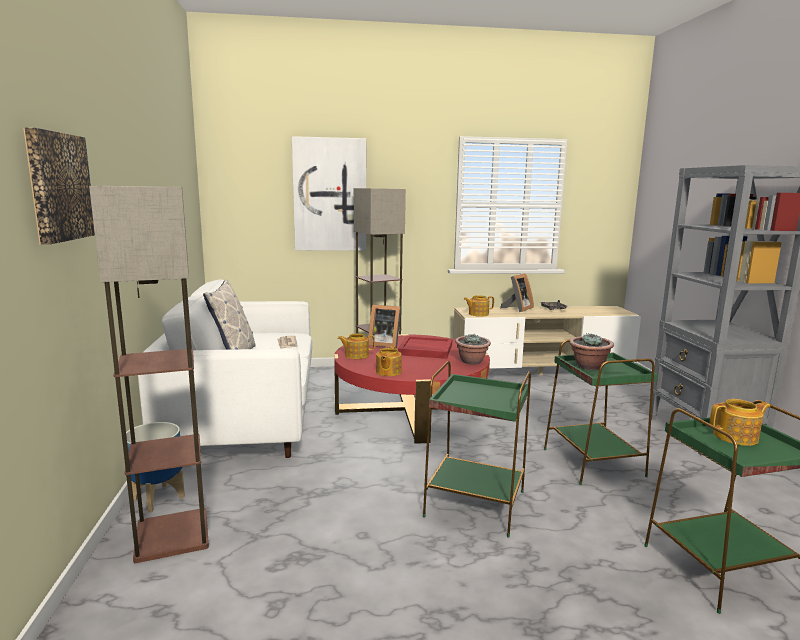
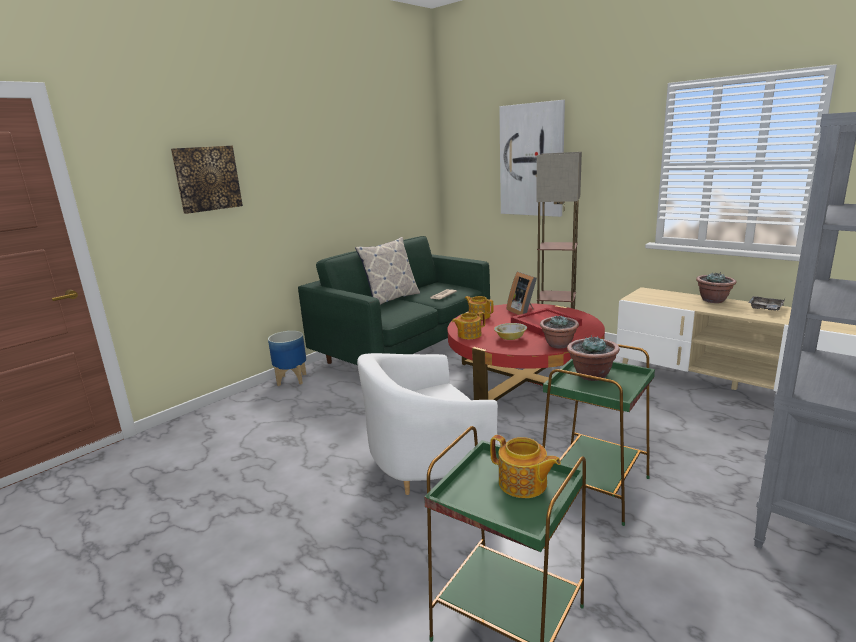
camera: 50 degrees right, 5 degrees up
(171, 536) = (265, 401): floor lamp -> none
(246, 419) = (405, 349): white sofa -> green sofa
(427, 366) = (510, 338): none -> bowl
(474, 503) = (428, 463): green side table -> white armchair
(478, 314) = (645, 298): teapot -> none
(517, 309) = (713, 300): picture frame -> potted plant

